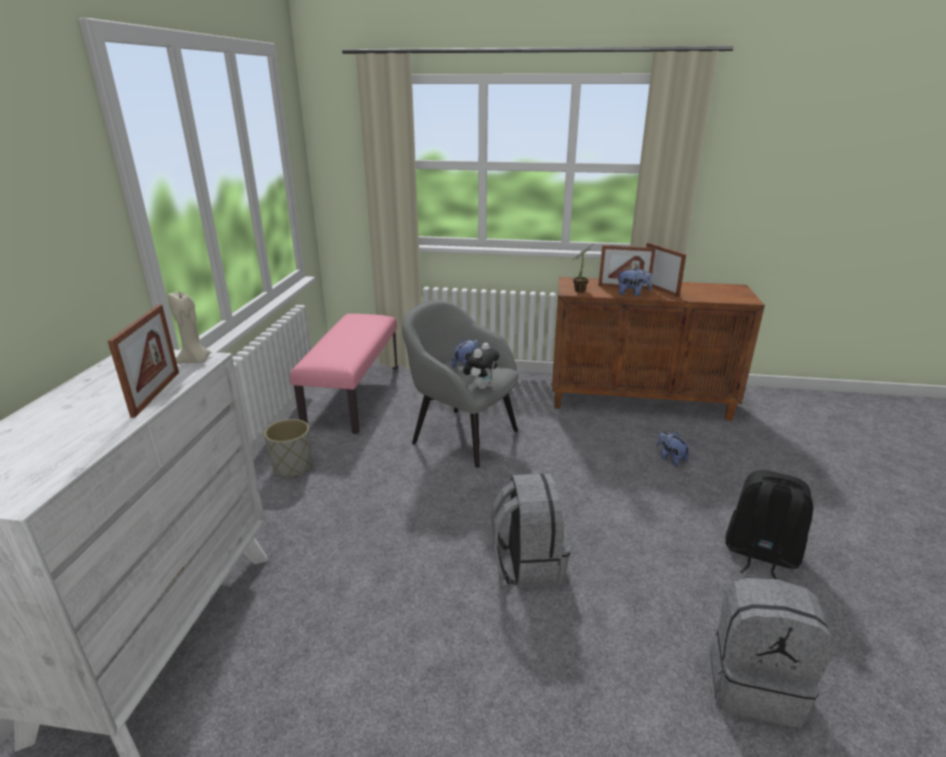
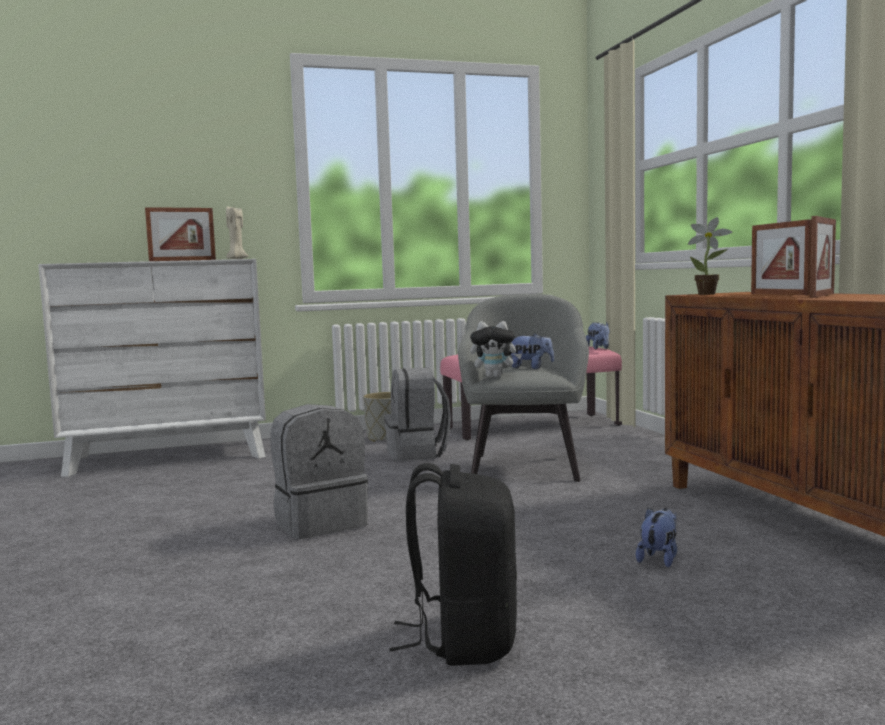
camera: 65 degrees right, 20 degrees down
(632, 294) = (757, 296): plush toy -> plush toy (598, 348)
(754, 684) = (174, 648): grey backpack -> grey backpack (418, 453)

